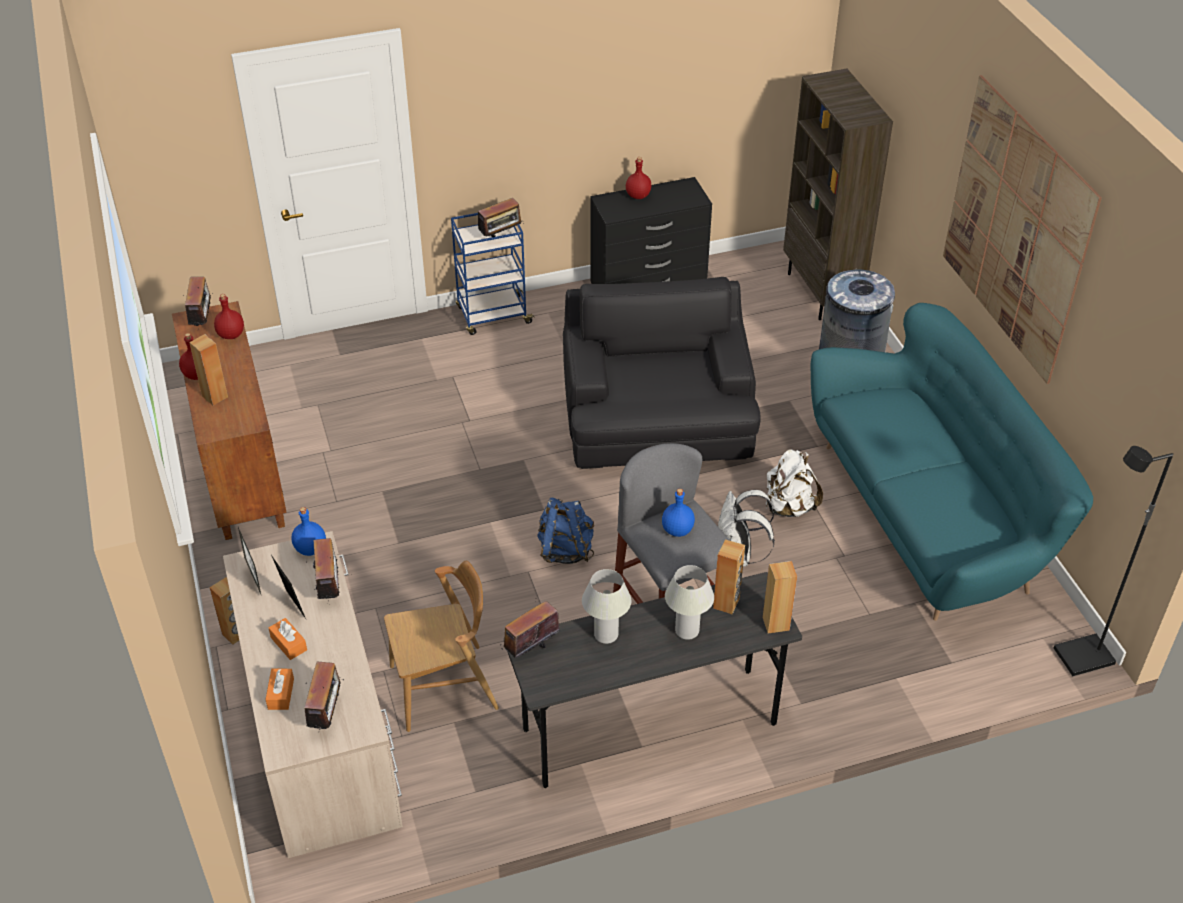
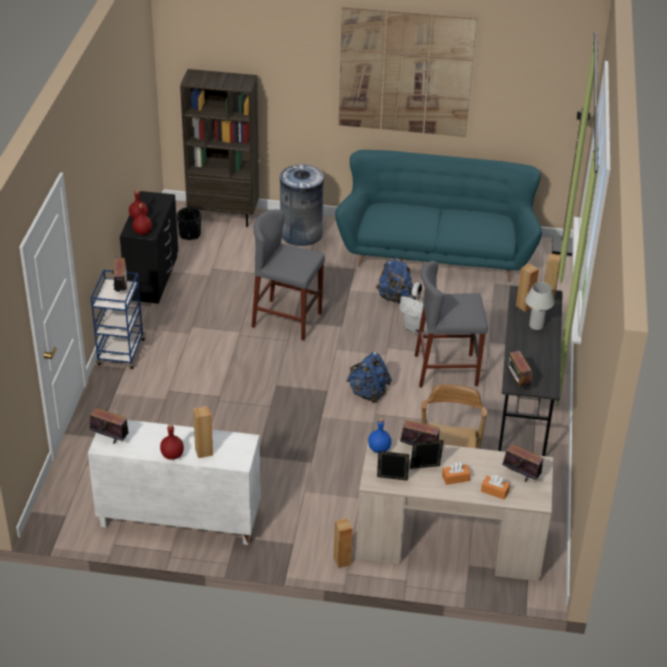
camera: 65 degrees left, 5 degrees down
(231, 335) = (140, 429): red bottle -> red bottle (143, 232)
(239, 467) = (178, 519): brown cabinet -> white cabinet
(606, 635) = (522, 354): white table lamp -> none
(657, 423) = (287, 320): black armchair -> grey stool
(677, 530) = (455, 306): blue bottle -> none
(758, 281) = (190, 234): none -> black planter
(789, 507) = (394, 297): white backpack -> blue backpack

